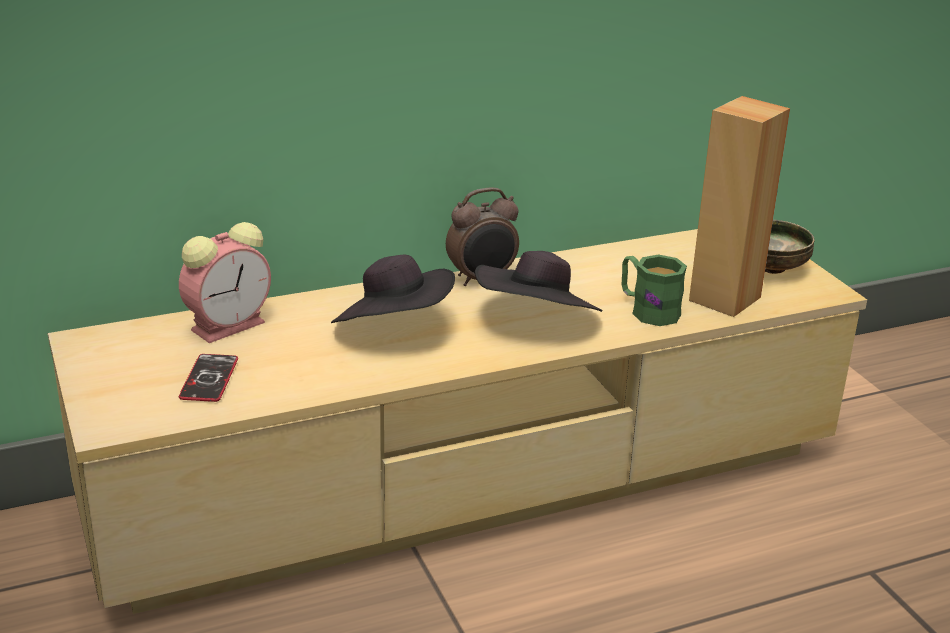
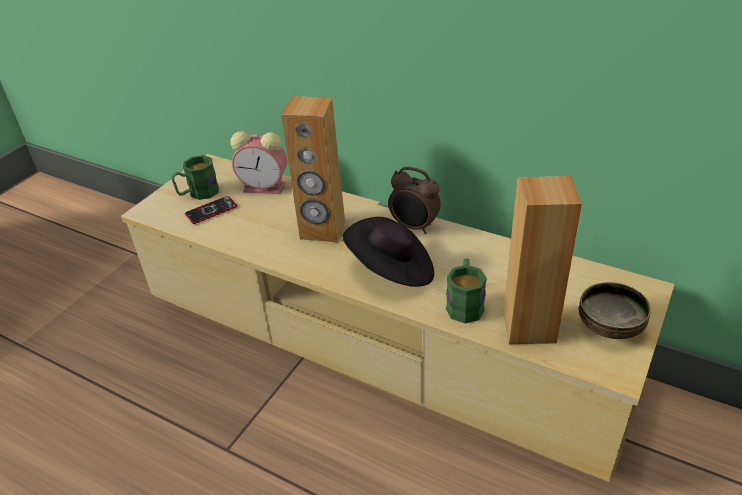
camera: 55 degrees right, 10 degrees up
(145, 373) = (198, 193): none -> green mug
(394, 328) = (322, 230): black hat -> brown speaker

